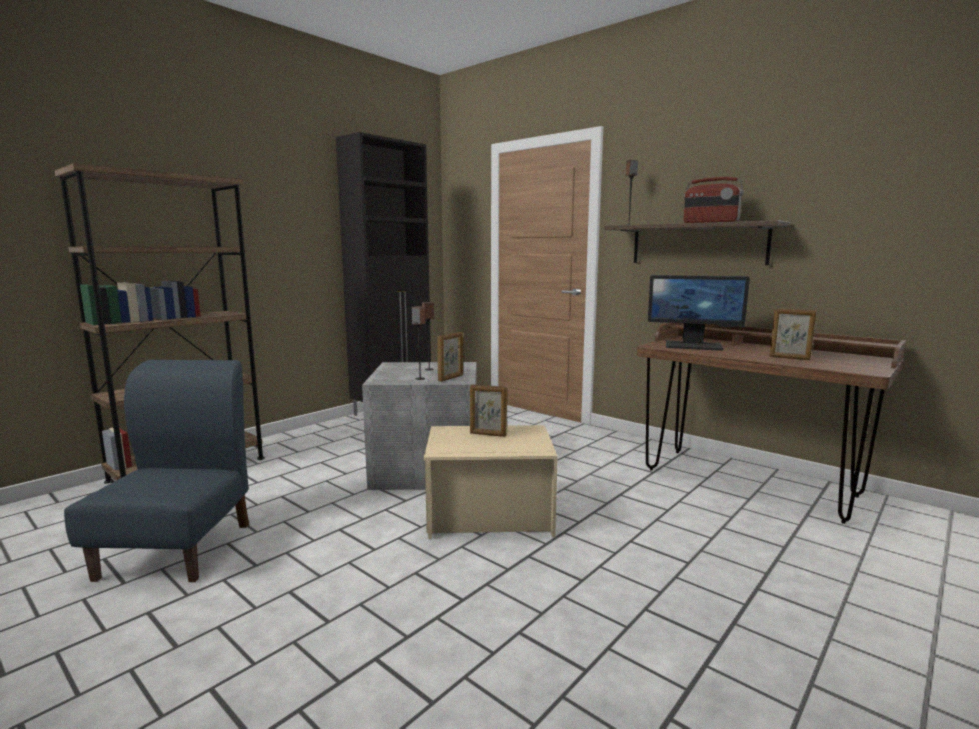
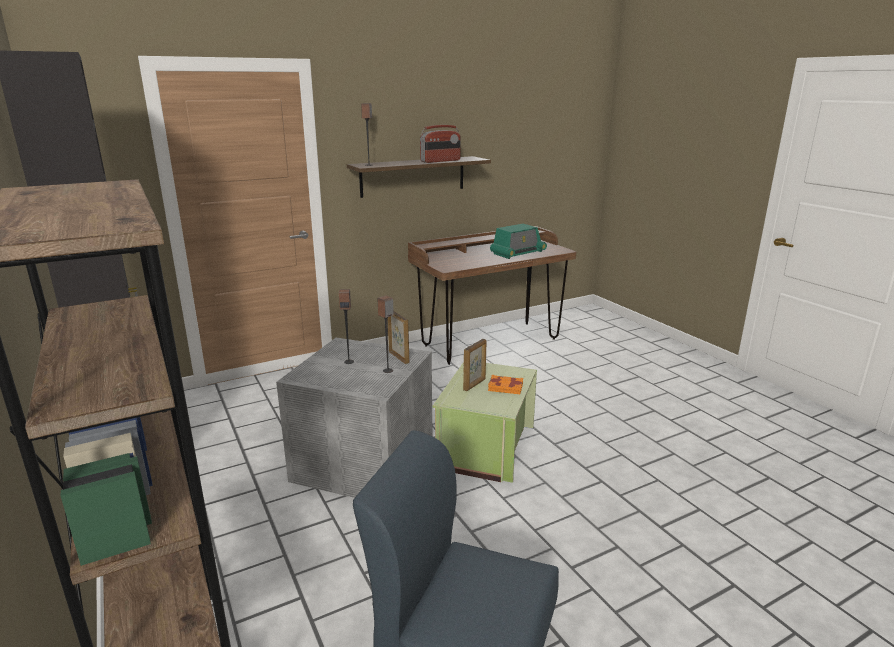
camera: 70 degrees left, 10 degrees up
(489, 515) = (485, 446): beige storage box -> green storage box
(491, 446) = (505, 388): none -> orange book
(693, 346) = (458, 260): monitor -> none
(789, 358) = (518, 253): picture frame -> radio

